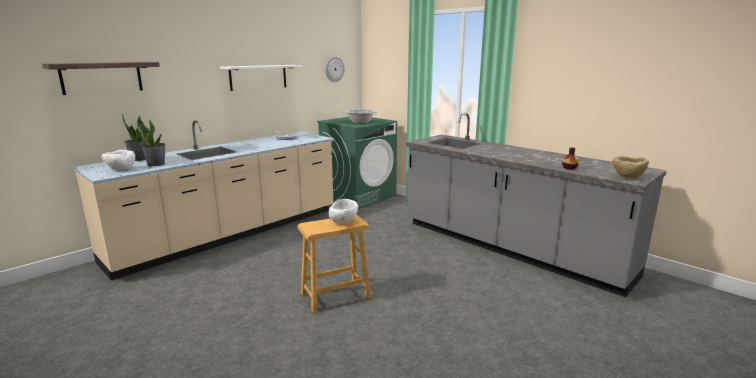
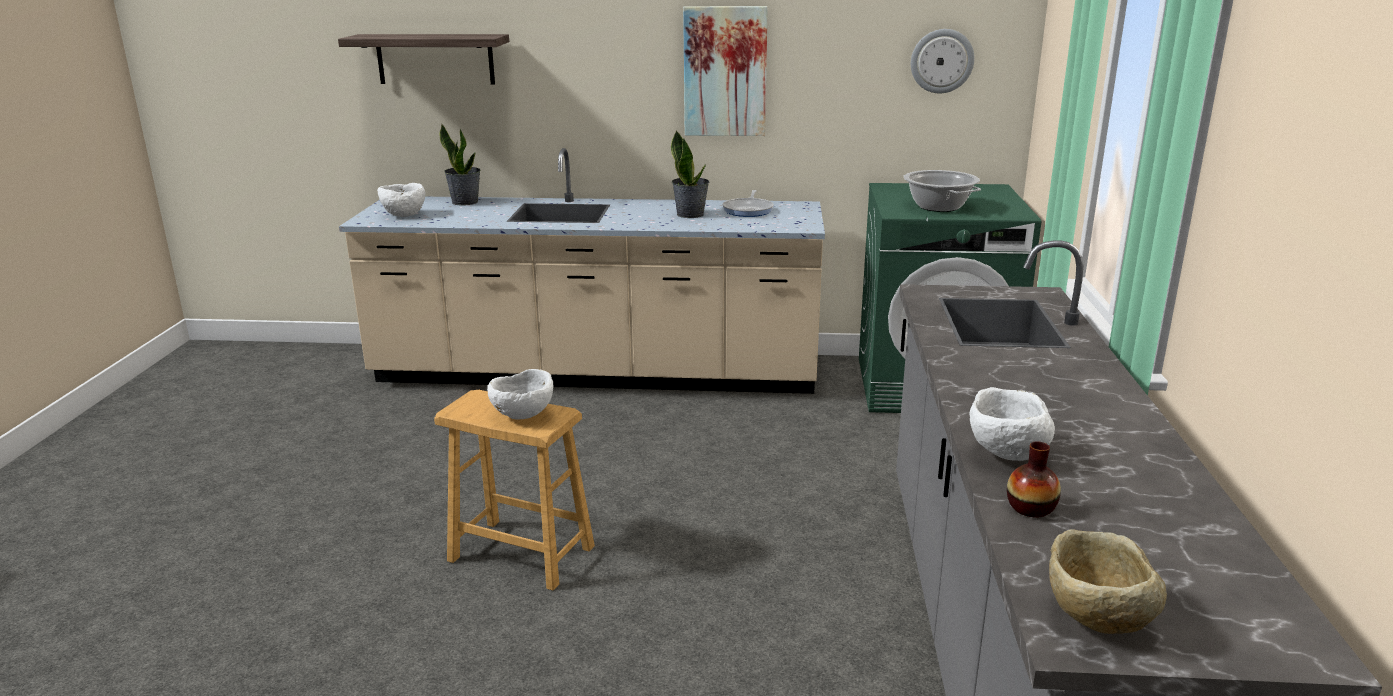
camera: 50 degrees right, 5 degrees up
(156, 164) = (455, 217): potted plant -> potted plant (690, 214)
(258, 77) = (725, 72): white shelf -> picture
(538, 162) = (1006, 455): none -> white bowl

